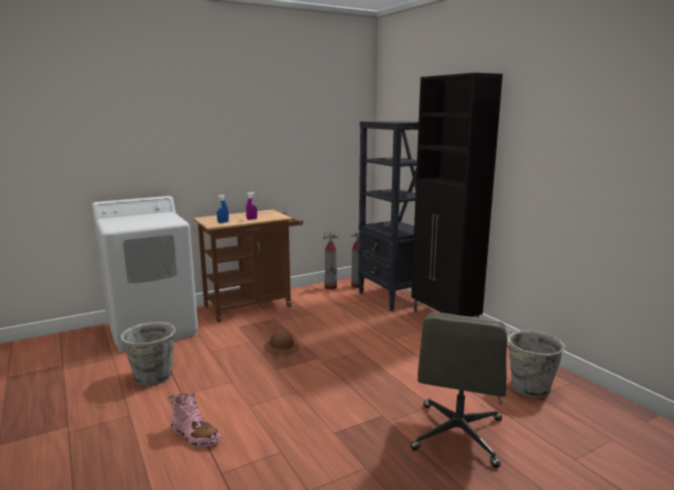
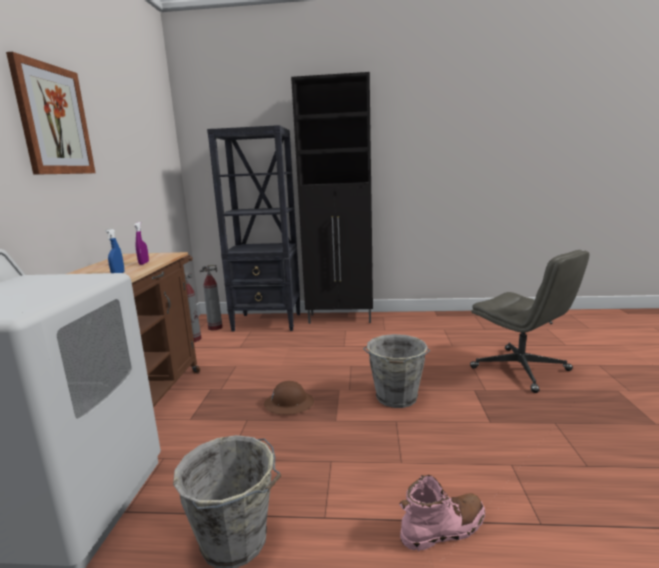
camera: 55 degrees left, 0 degrees up
(231, 125) = (53, 120): none -> picture
(529, 388) = (471, 328): grey bucket -> grey bucket (396, 398)

